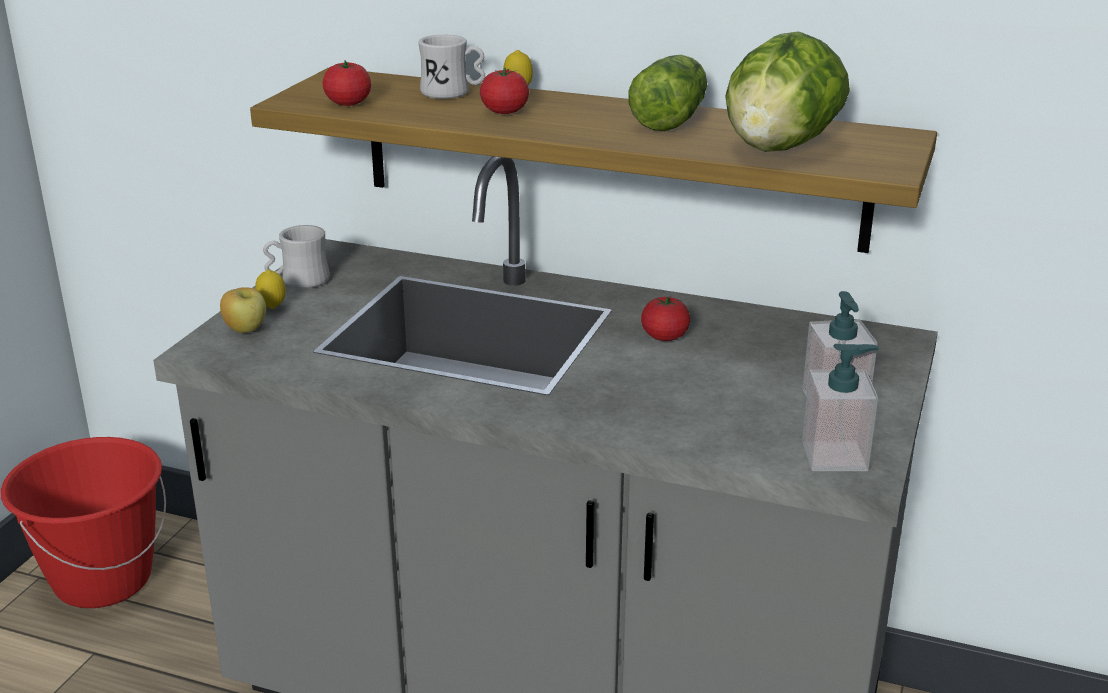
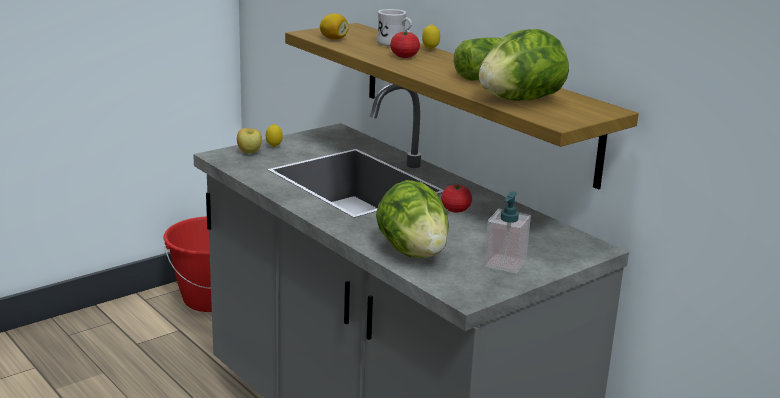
camera: 30 degrees right, 5 degrees down
(298, 281) = (302, 138): white mug -> none
(348, 103) = (333, 39): tomato -> lemon
(702, 425) = (413, 252): none -> lettuce
(835, 456) = (463, 285): soap dispenser -> none

